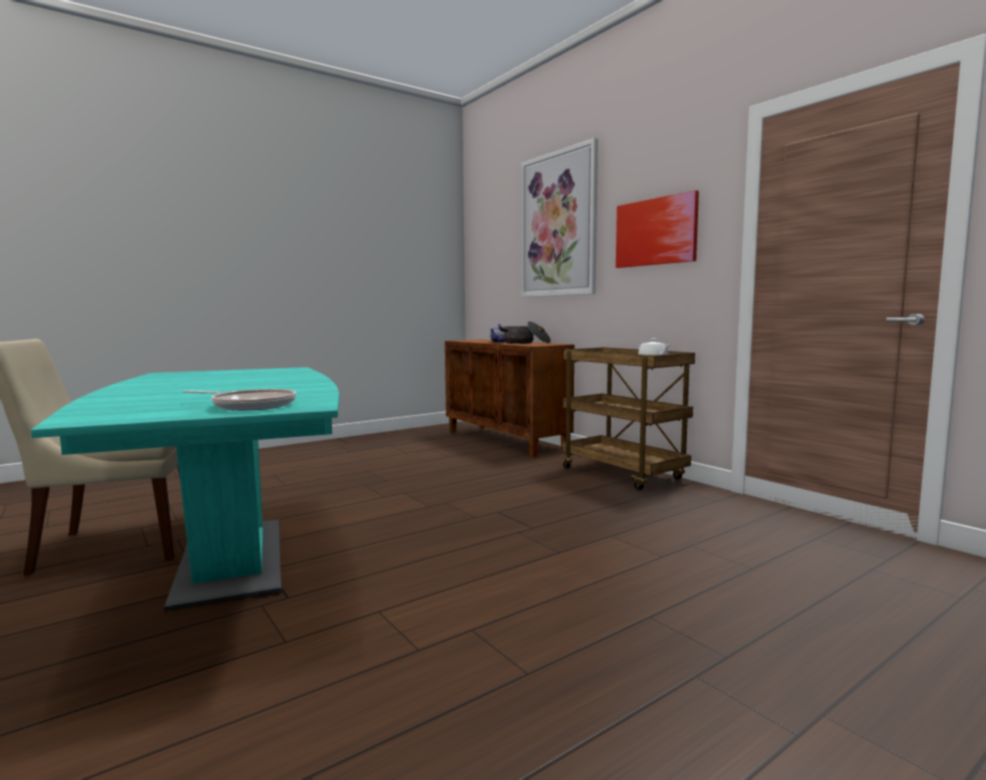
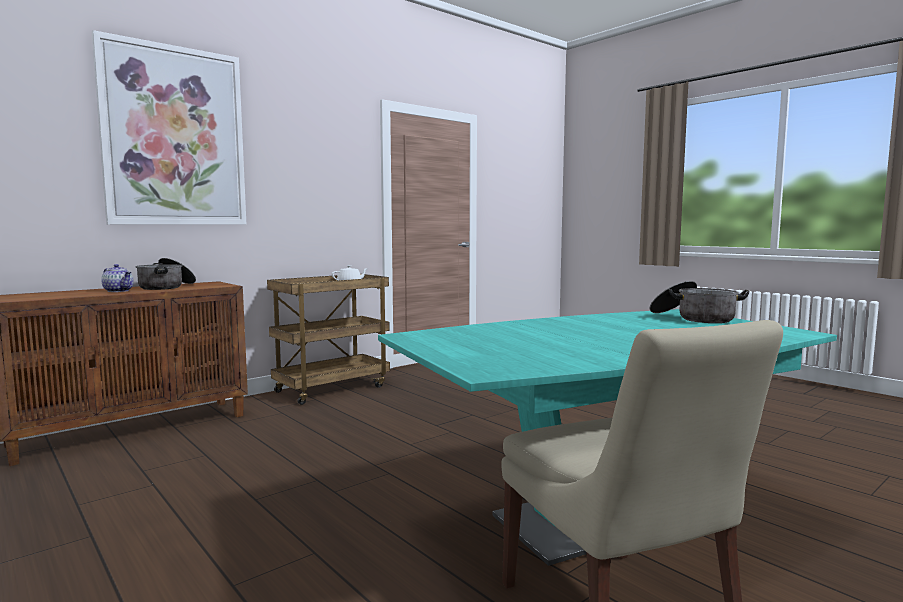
camera: 95 degrees left, 0 degrees up
(250, 406) = (694, 318): frying pan -> cooking pot
(656, 232) = (312, 172): picture -> none

